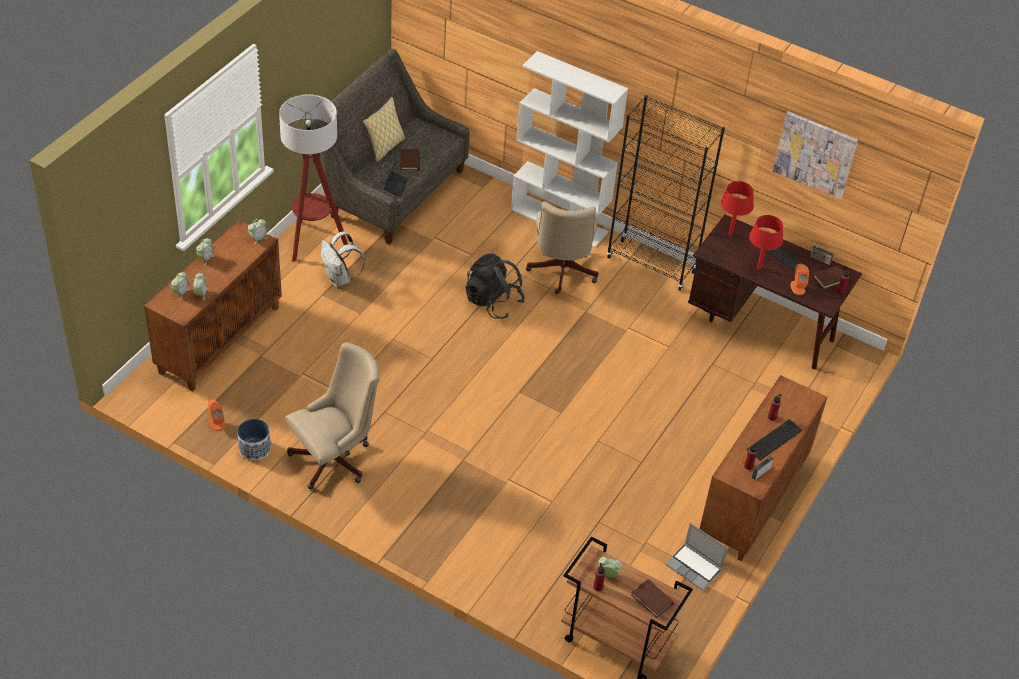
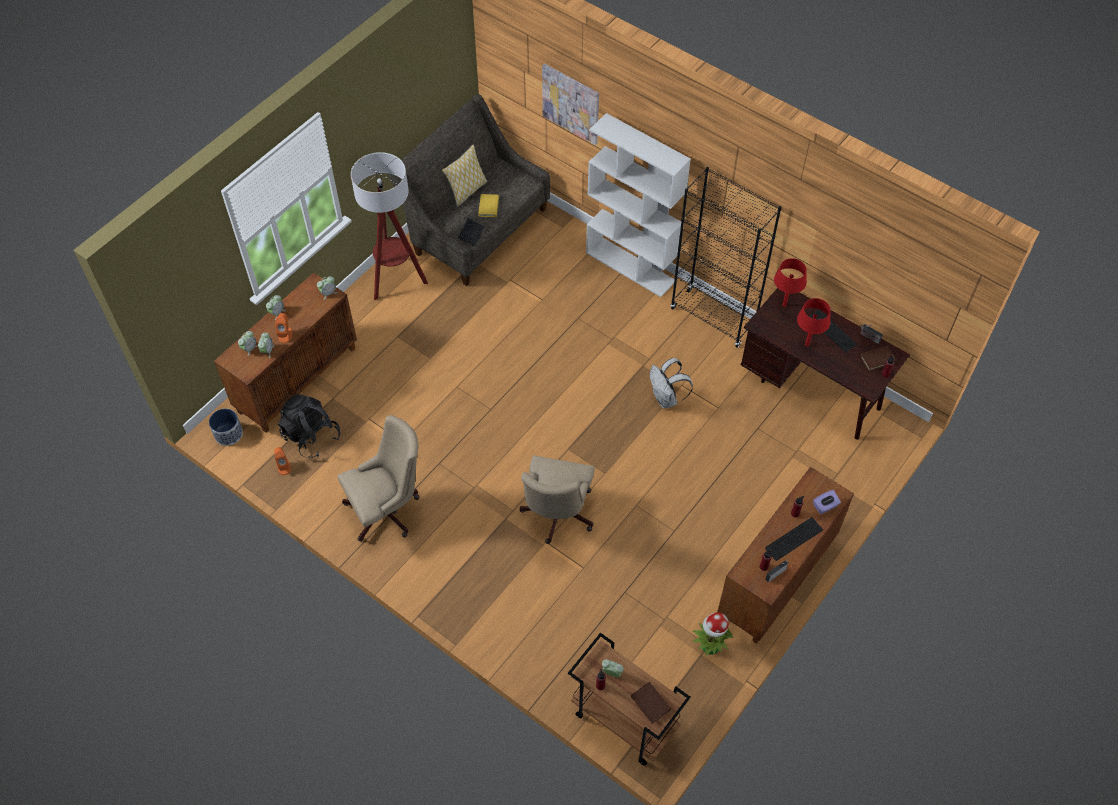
camera: 10 degrees right, 10 degrees up
(255, 449) = (315, 496): planter -> planter (229, 434)
(340, 279) = (416, 320): white backpack -> white backpack (666, 399)
(410, 161) = (488, 207): brown book -> yellow book
(493, 302) = (556, 351): black backpack -> black backpack (311, 436)
(561, 272) = (625, 322): beige office chair -> beige office chair (556, 515)
(695, 567) = (710, 646): laptop -> potted plant
(797, 287) = (842, 368): orange speaker -> orange speaker (285, 334)
(801, 409) = (825, 506): none -> purple tissue box
(815, 154) = (868, 243): picture -> picture (571, 103)

